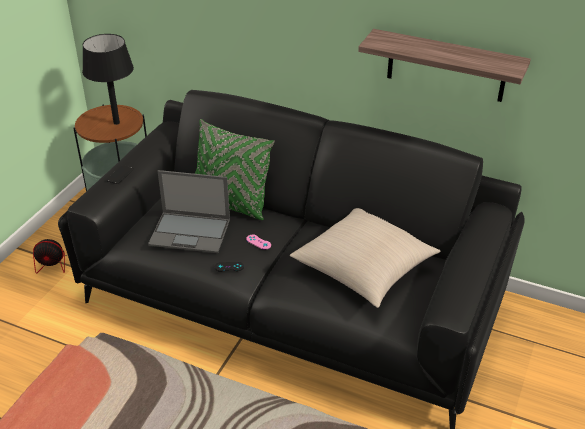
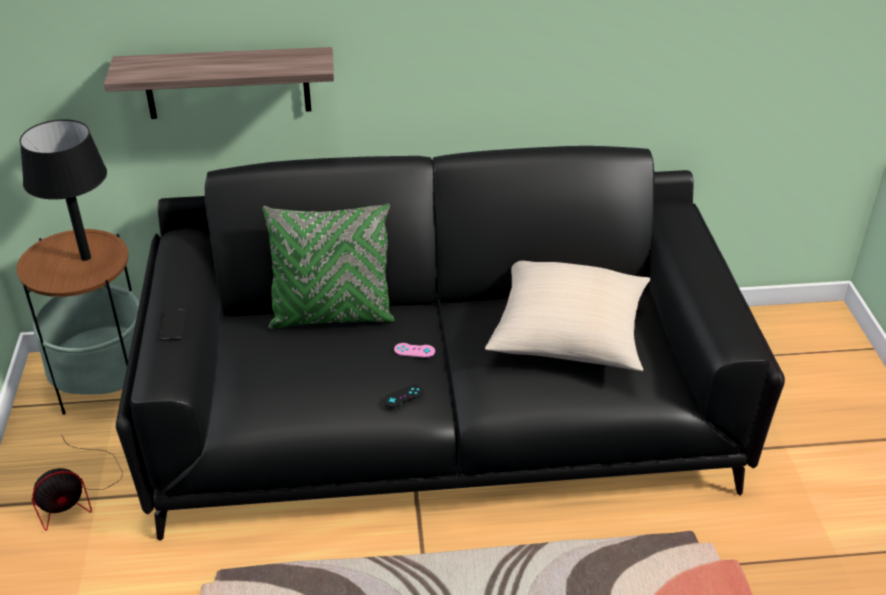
camera: 30 degrees left, 0 degrees up
(191, 232) = (314, 371): laptop -> none
(446, 66) = (580, 42): shelf -> shelf (227, 83)

